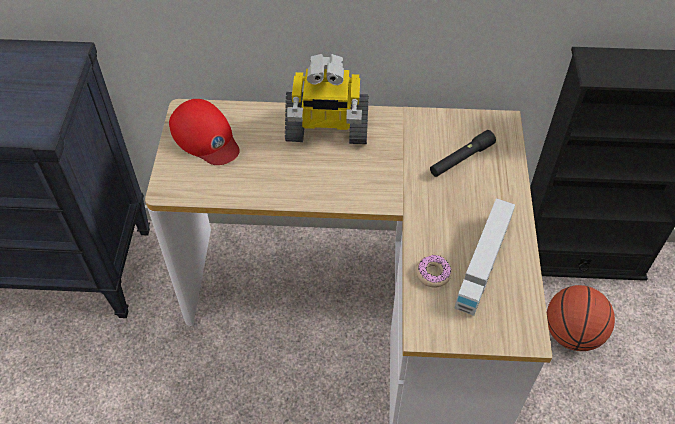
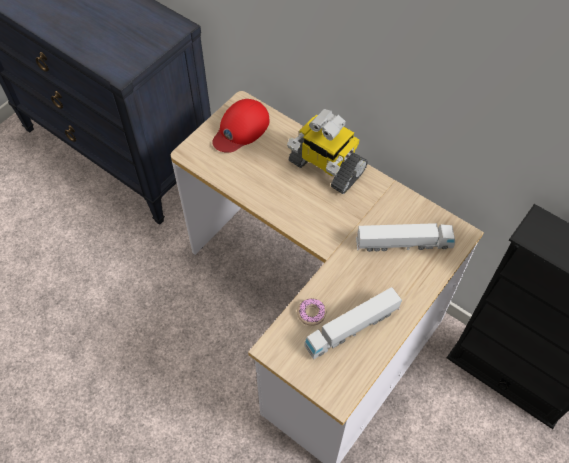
camera: 35 degrees right, 5 degrees up
(205, 137) = (241, 129): red cap -> red cap turned 45 degrees clockwise
(461, 159) = (404, 243): black flashlight -> toy truck
(571, 333) = (455, 428): basketball -> none

